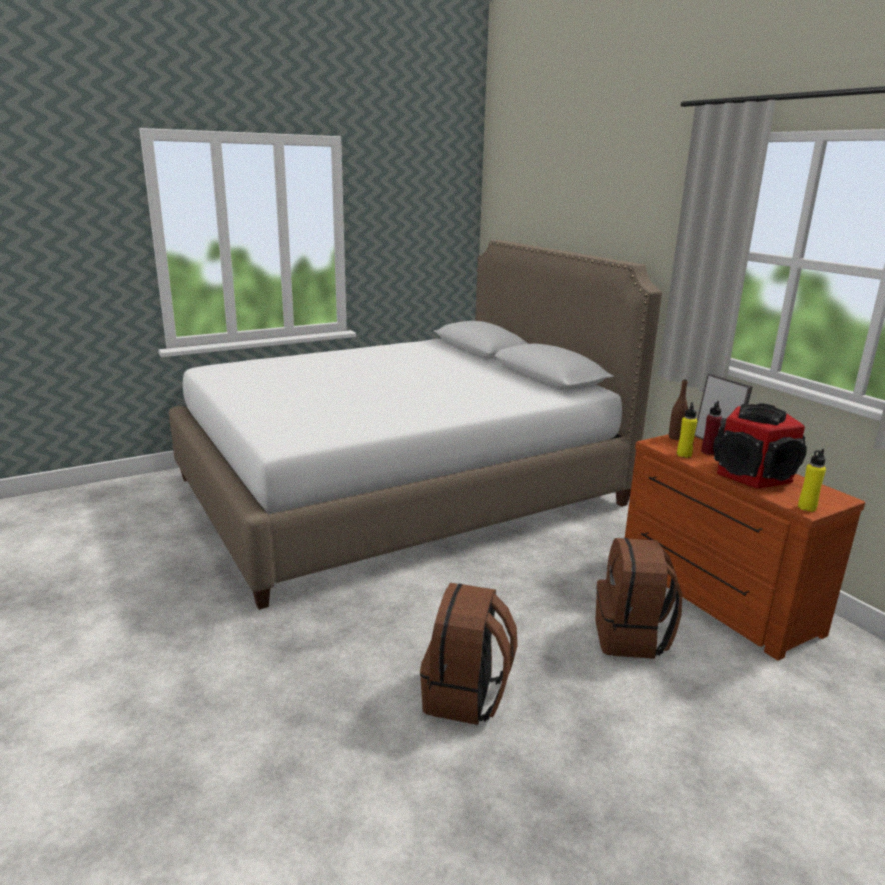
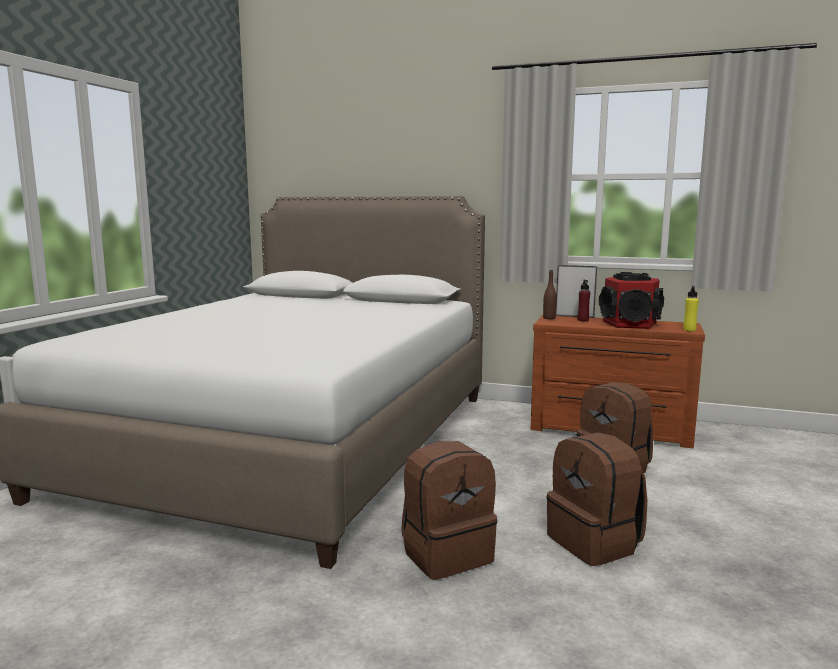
camera: 40 degrees left, 10 degrees down
(342, 640) = (446, 554): none -> brown backpack
(684, 454) = (576, 323): yellow bottle -> none

